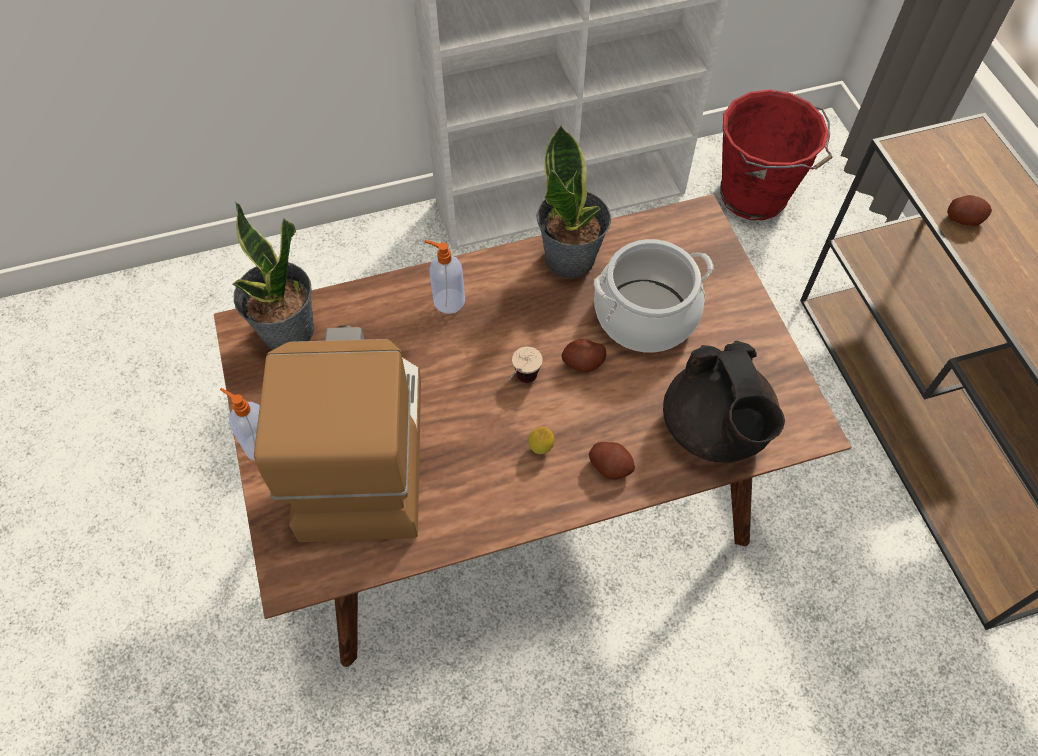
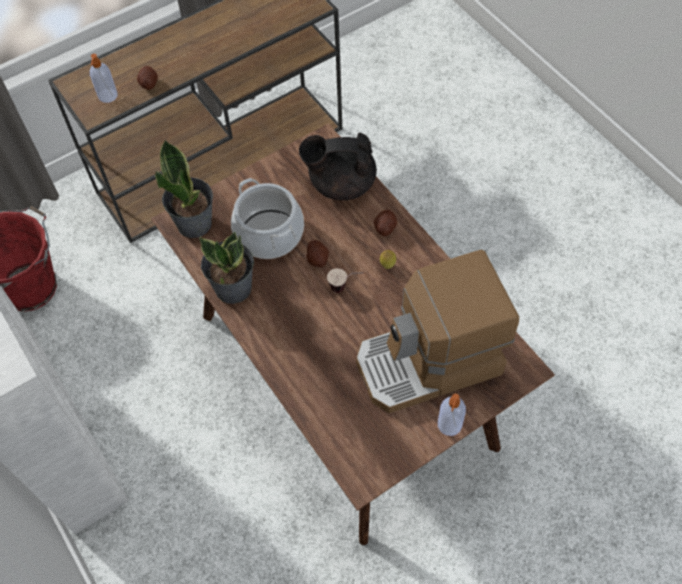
camera: 105 degrees left, 0 degrees up
(287, 331) = (355, 448): potted plant -> potted plant (195, 223)
(448, 301) = (293, 351): soap dispenser -> soap dispenser (107, 96)
(715, 430) = (341, 183): black teapot -> black teapot turned 150 degrees counterclockwise

